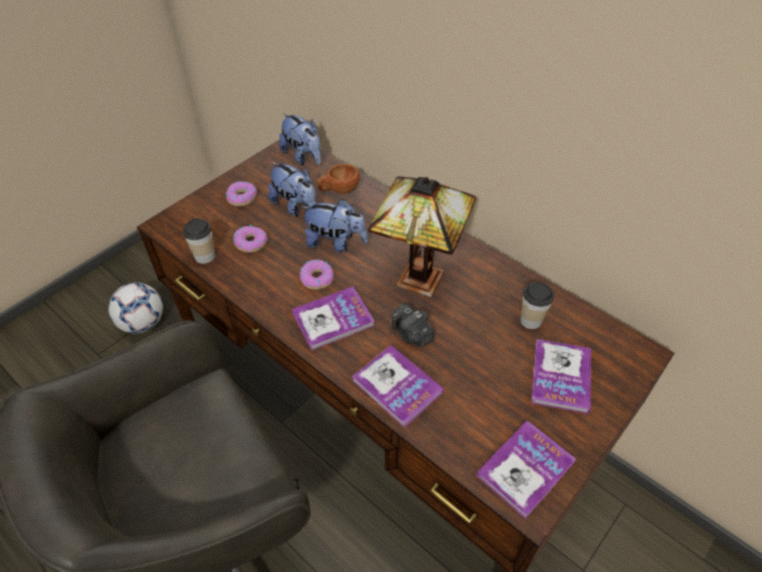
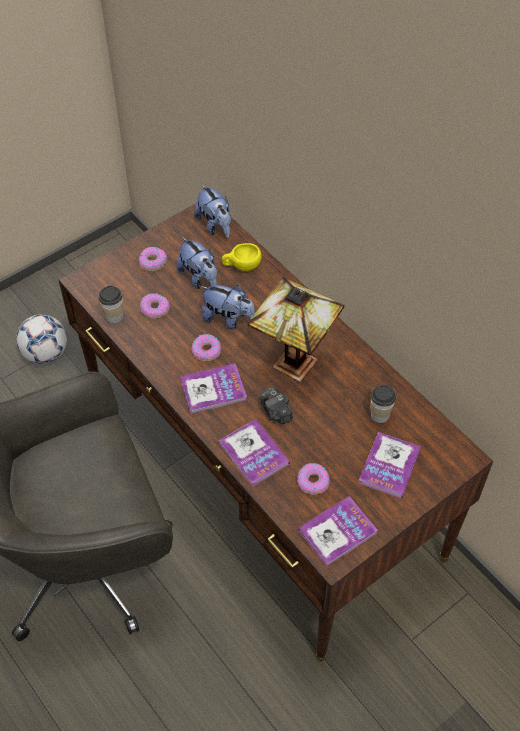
camera: 10 degrees right, 5 degrees up
(339, 190) = (241, 266): brown cup -> yellow cup
(477, 409) = (313, 481): none -> donut

